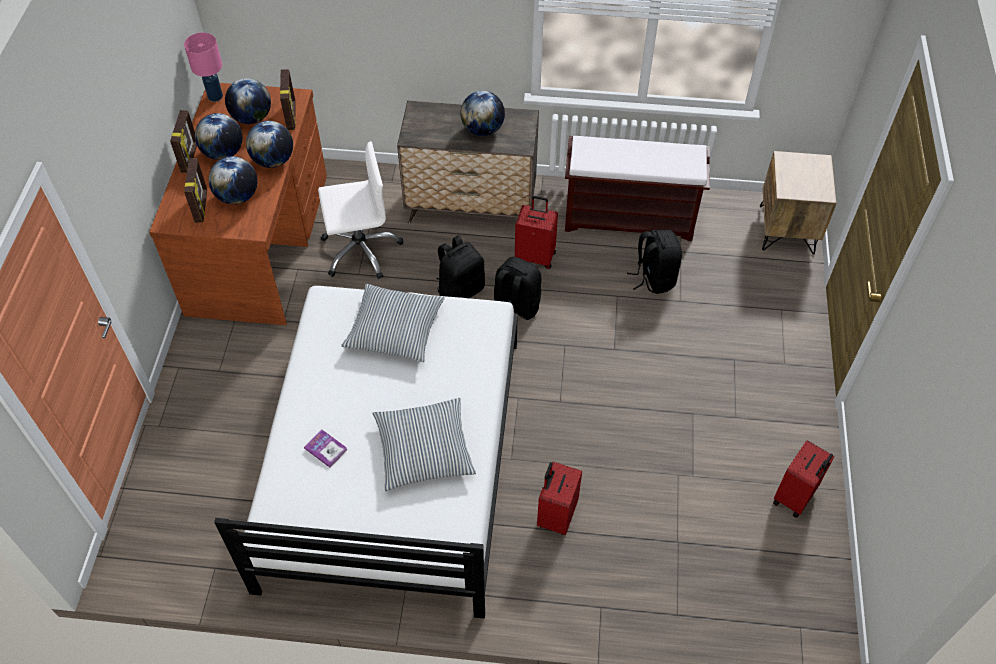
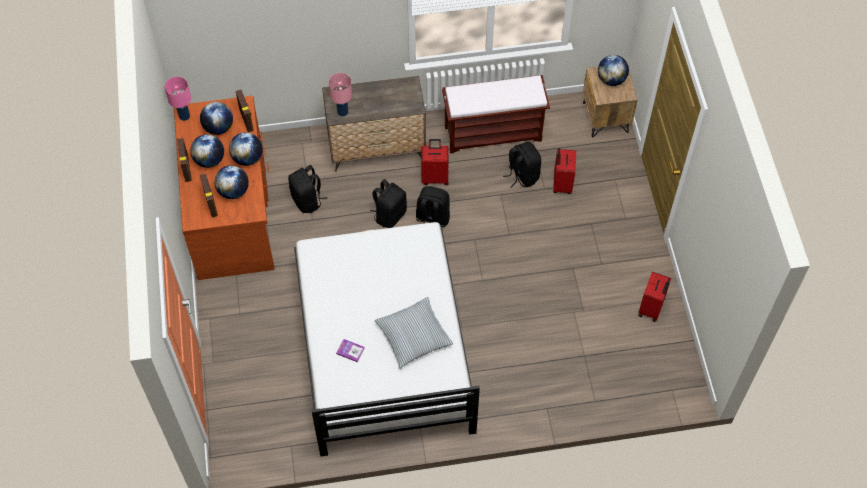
camera: 15 degrees left, 5 degrees up
(361, 250) = (307, 200): white office chair -> black backpack
(394, 329) = (366, 259): pillow -> none
(422, 133) = (342, 112): none -> pink table lamp
(482, 129) = (384, 100): globe -> globe (611, 80)
(556, 515) = (502, 357): red suitcase -> red suitcase (561, 184)

